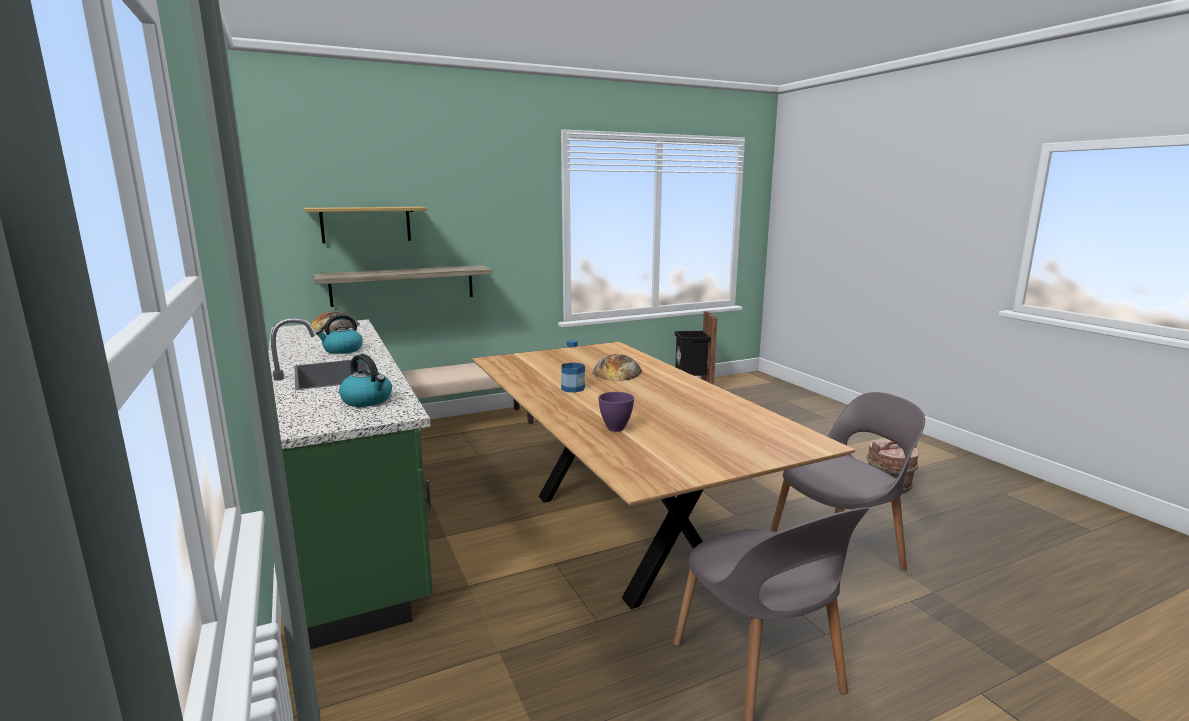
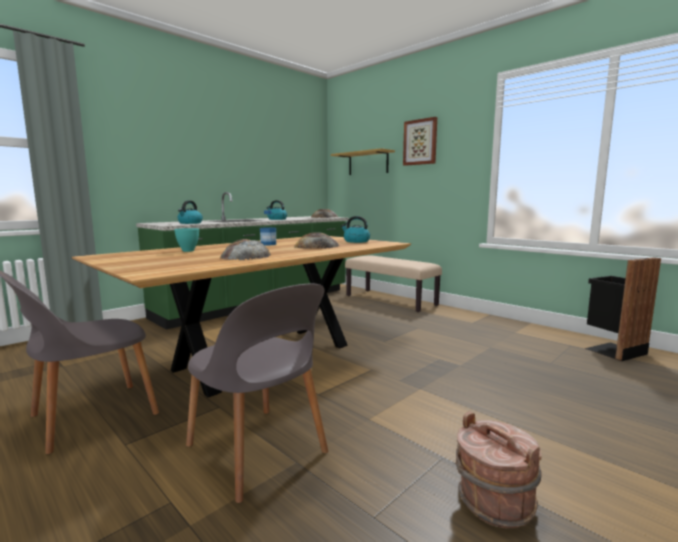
camera: 70 degrees right, 5 degrees down
(403, 285) = (382, 201): shelf -> none
(465, 198) = (420, 142): none -> picture
(581, 354) = (356, 241): none -> kettle
(616, 428) = (188, 251): purple bowl -> turquoise bowl
(691, 403) = (246, 256): none -> bread

